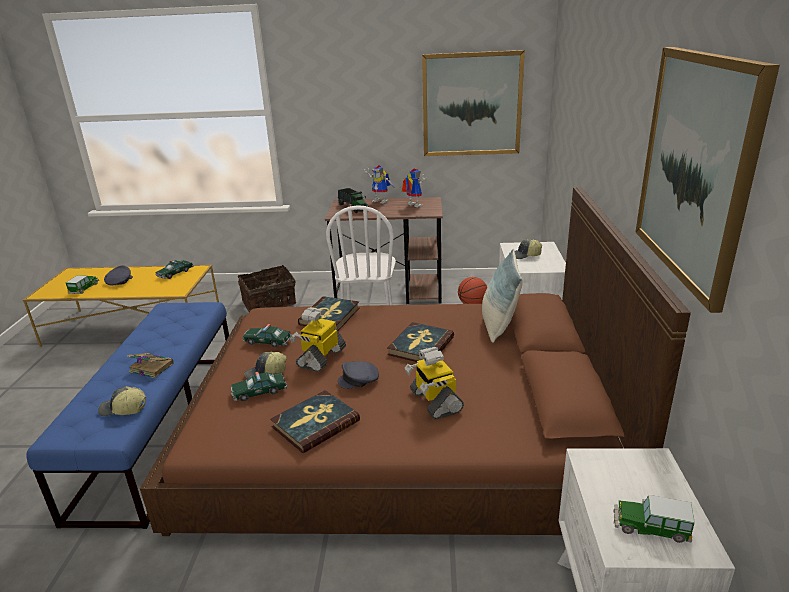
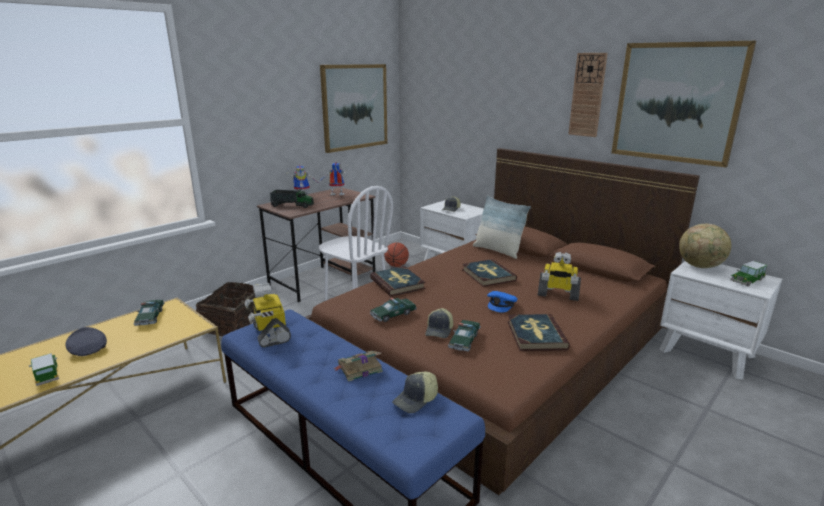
camera: 50 degrees left, 5 degrees down
(321, 357) = (452, 305): toy robot -> toy robot (270, 333)
(359, 380) = (501, 304): grey cap -> blue cap
(637, 128) = (587, 95): none -> wall clock
(637, 467) = (700, 266): none -> globe

